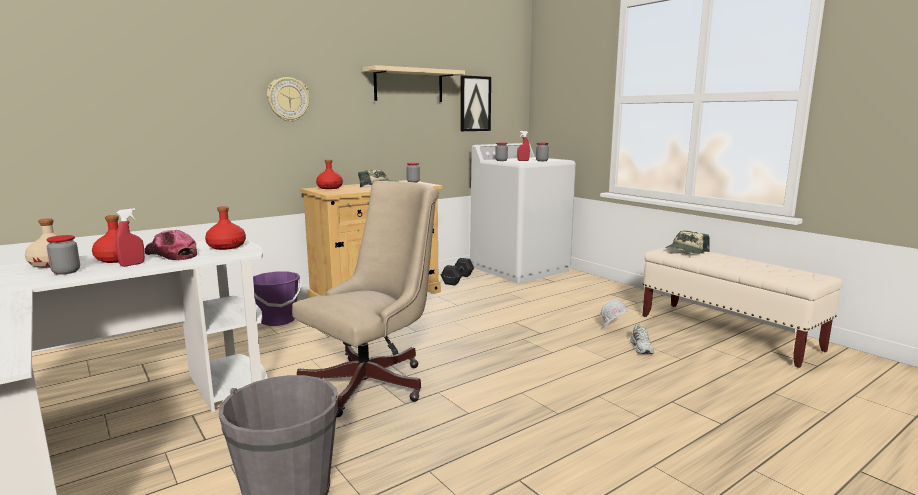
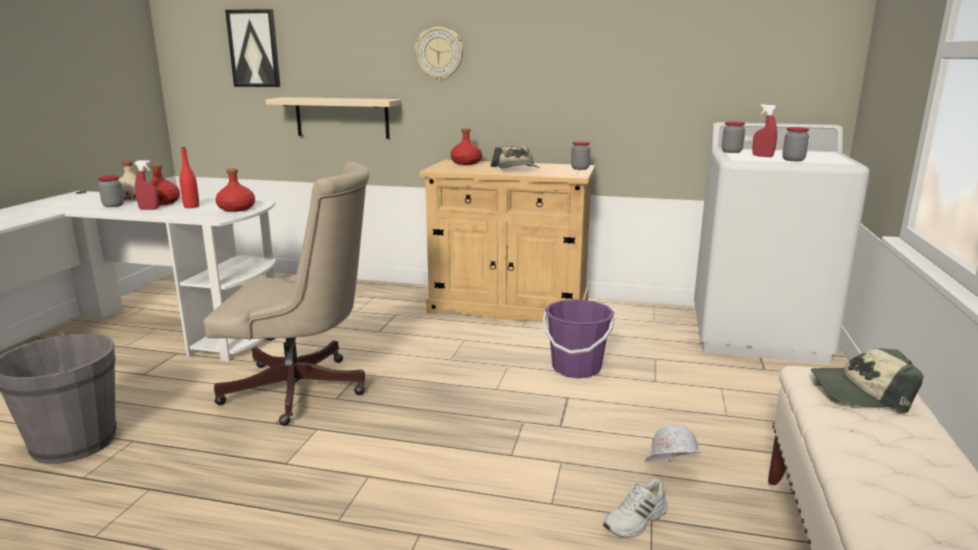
camera: 50 degrees right, 5 degrees up
(171, 254) = (191, 206): cap -> red bottle
(278, 320) = (384, 299): purple bucket -> purple bucket (576, 368)
(409, 85) = (609, 30): beige shelf -> beige shelf (342, 117)
(458, 279) = (639, 319): black dumbbell -> none
(474, 103) = (732, 55): picture -> picture (254, 48)

